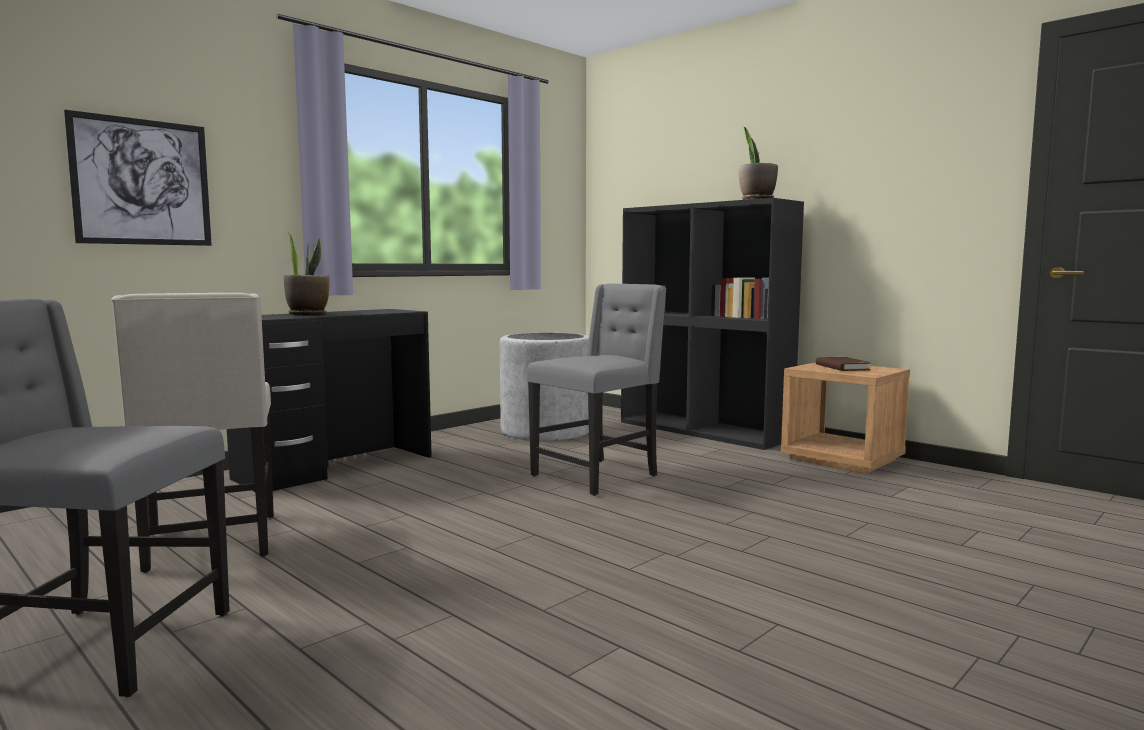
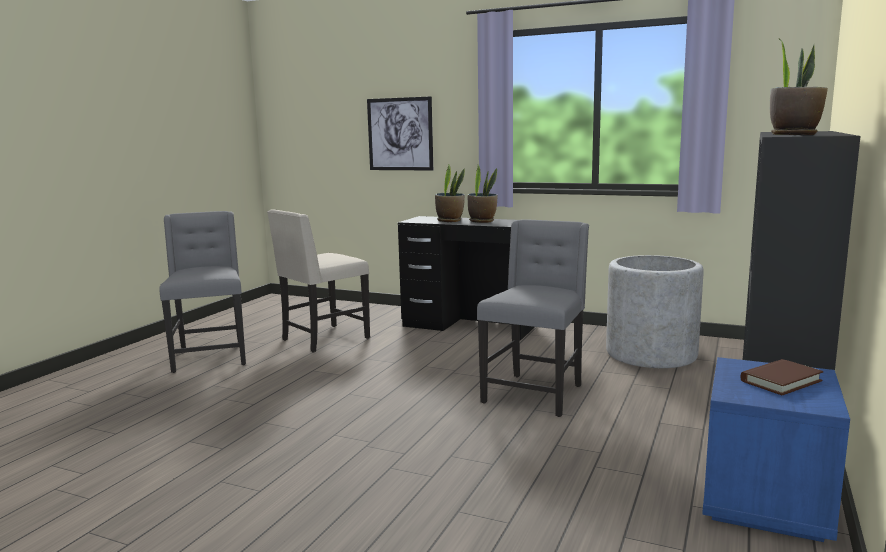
camera: 70 degrees right, 5 degrees up
(349, 312) = (482, 221): none -> potted plant
(597, 475) = (534, 394): grey chair -> grey chair turned 90 degrees counterclockwise
(843, 459) = (765, 502): brown nightstand -> blue nightstand

